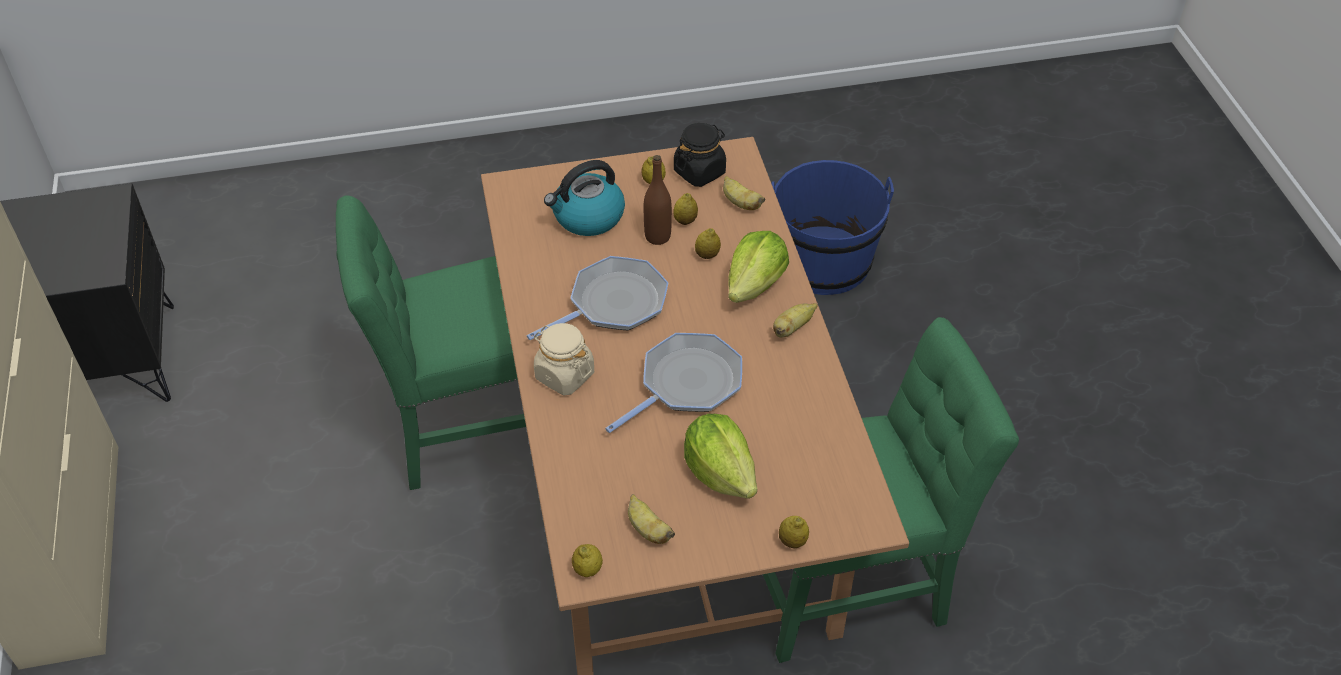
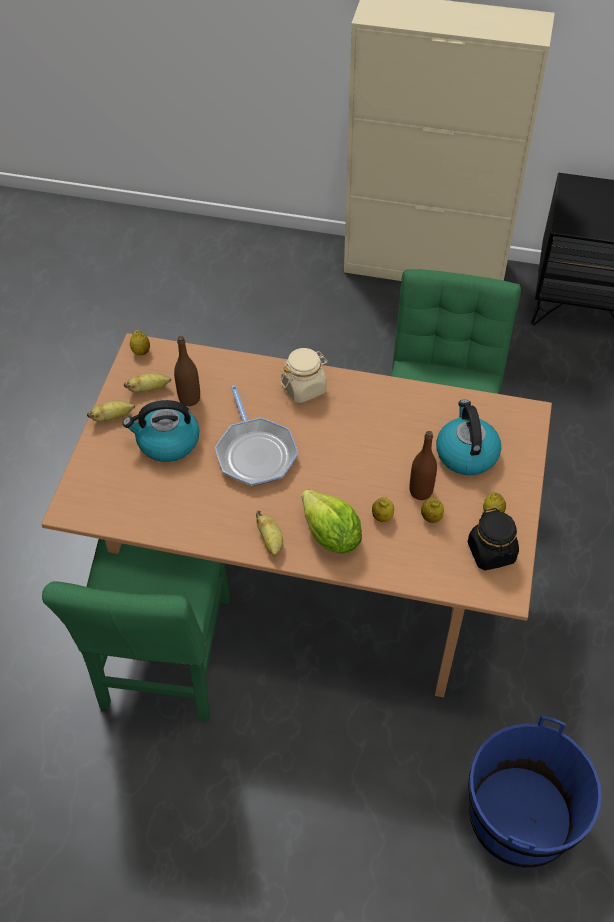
camera: 115 degrees right, 5 degrees up
(613, 304) = (359, 437): frying pan -> none
(640, 479) = (189, 398): none -> brown bottle
(720, 472) = (167, 442): lettuce -> kettle
(740, 203) = (435, 566): banana -> banana (113, 417)
(792, 541) = (88, 459): lemon -> none

